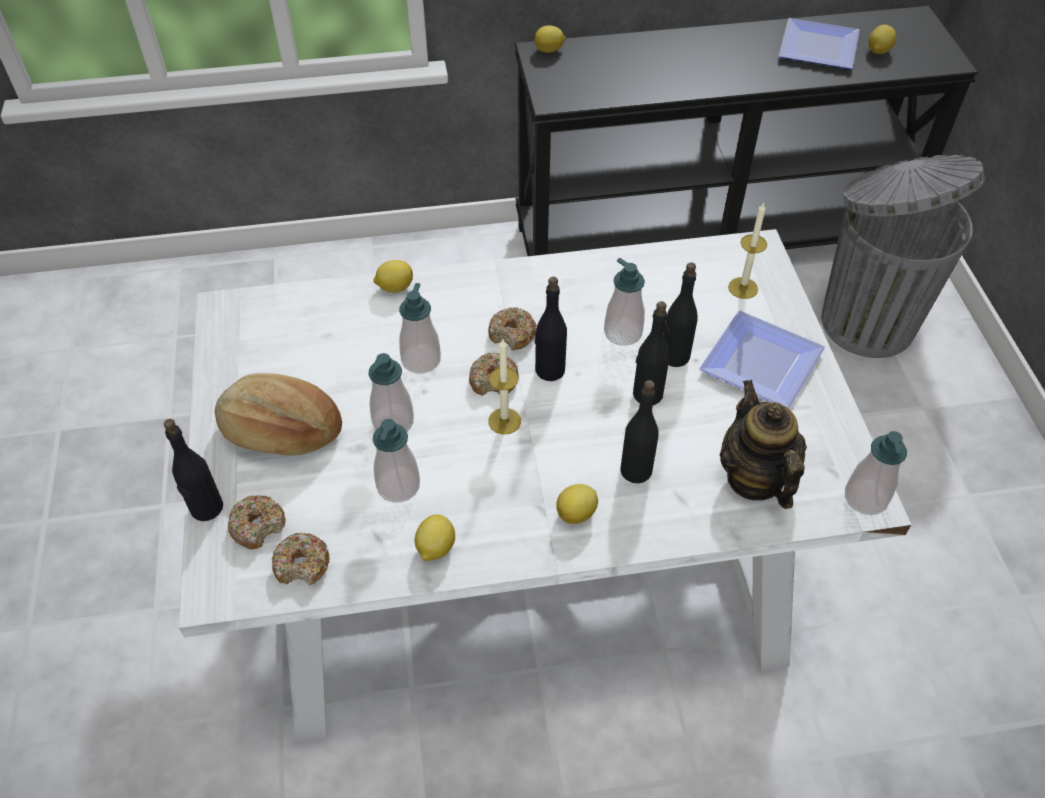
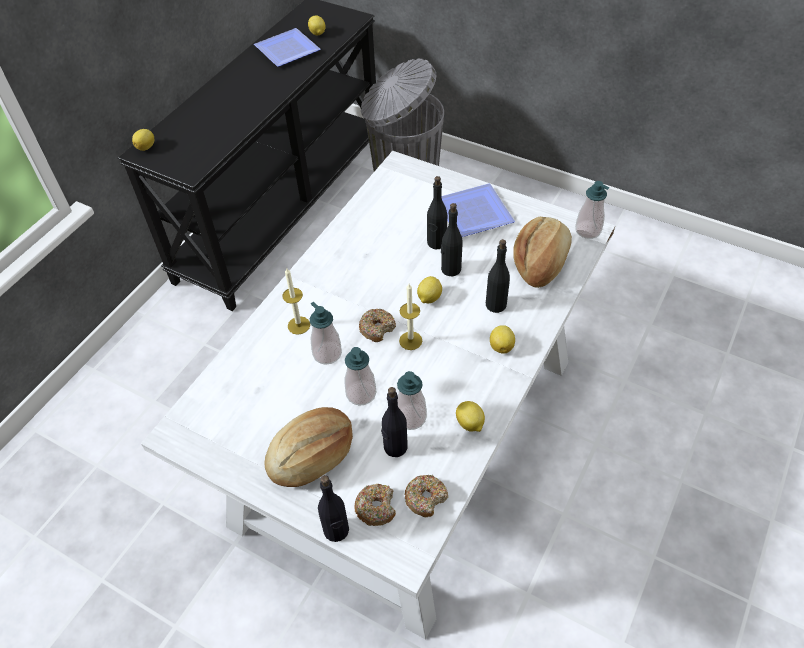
camera: 50 degrees left, 0 degrees up
(394, 287) = (255, 334): lemon -> lemon (429, 298)
(512, 334) = (351, 300): donut -> none
(549, 370) = (394, 299): black bottle -> black bottle (395, 447)
(623, 332) = (399, 253): soap dispenser -> none
(743, 288) = (418, 188): candle -> candle (299, 325)
(754, 477) = (541, 262): teapot -> bread

